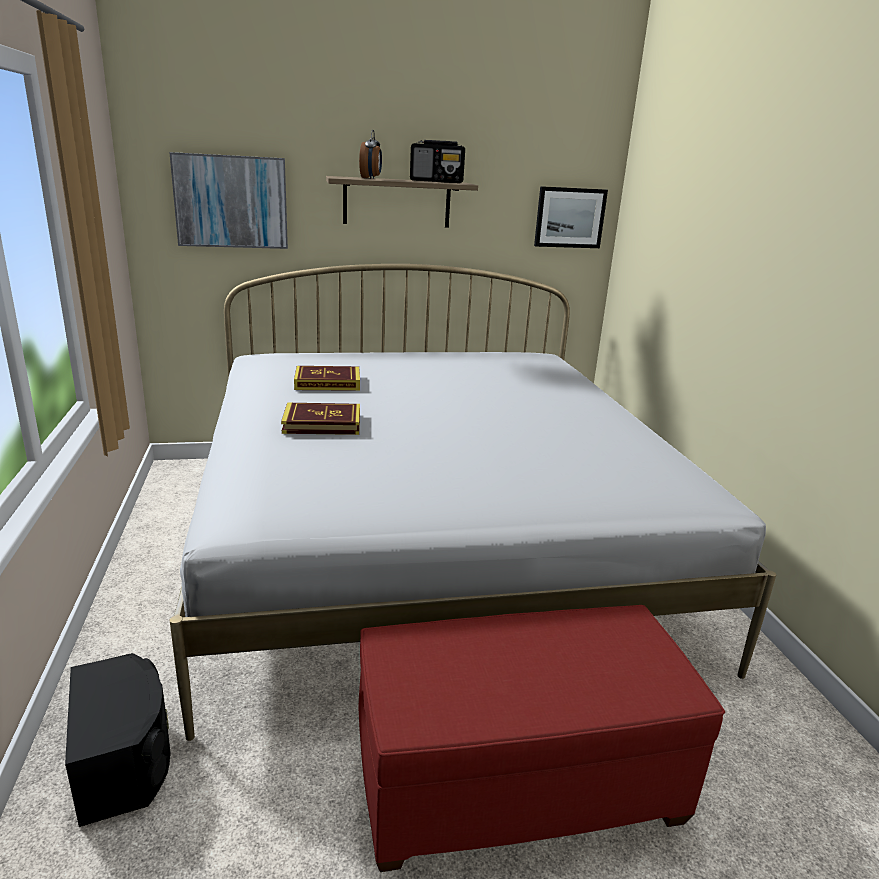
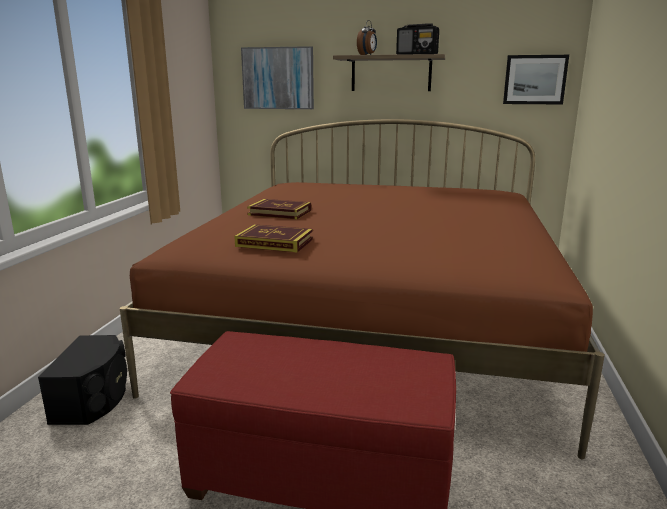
camera: 25 degrees right, 5 degrees down
(327, 383) = (311, 195): book -> book (274, 243)
(432, 543) = (373, 322): white bed -> brown bed

